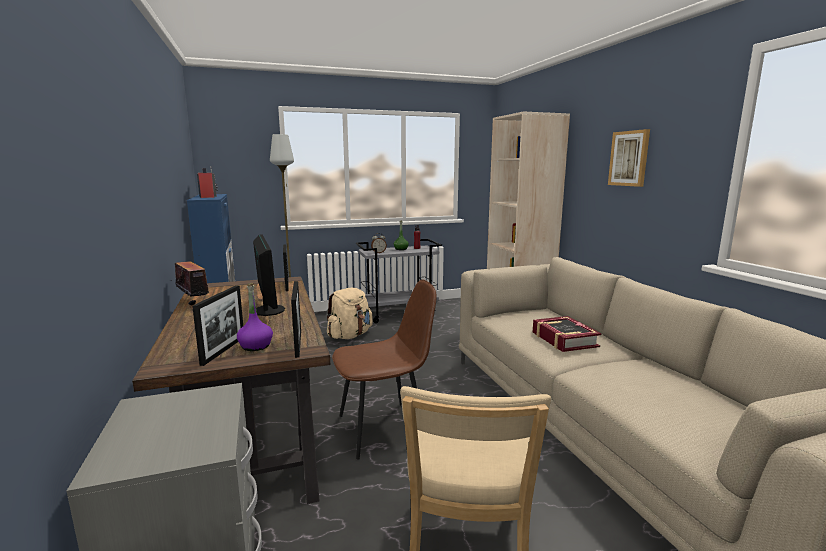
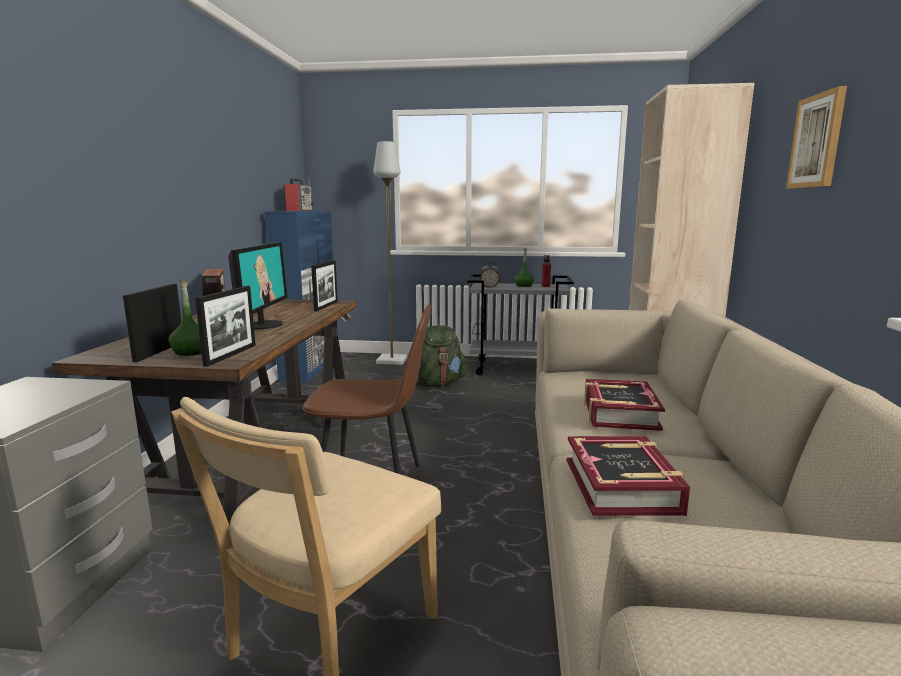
camera: 25 degrees right, 0 degrees up
(223, 350) = (160, 351): picture frame -> picture frame turned 150 degrees clockwise
(255, 346) = (191, 352): purple bottle -> green bottle
(350, 335) = (436, 384): beige backpack -> green backpack
(623, 386) = (622, 486): none -> book

